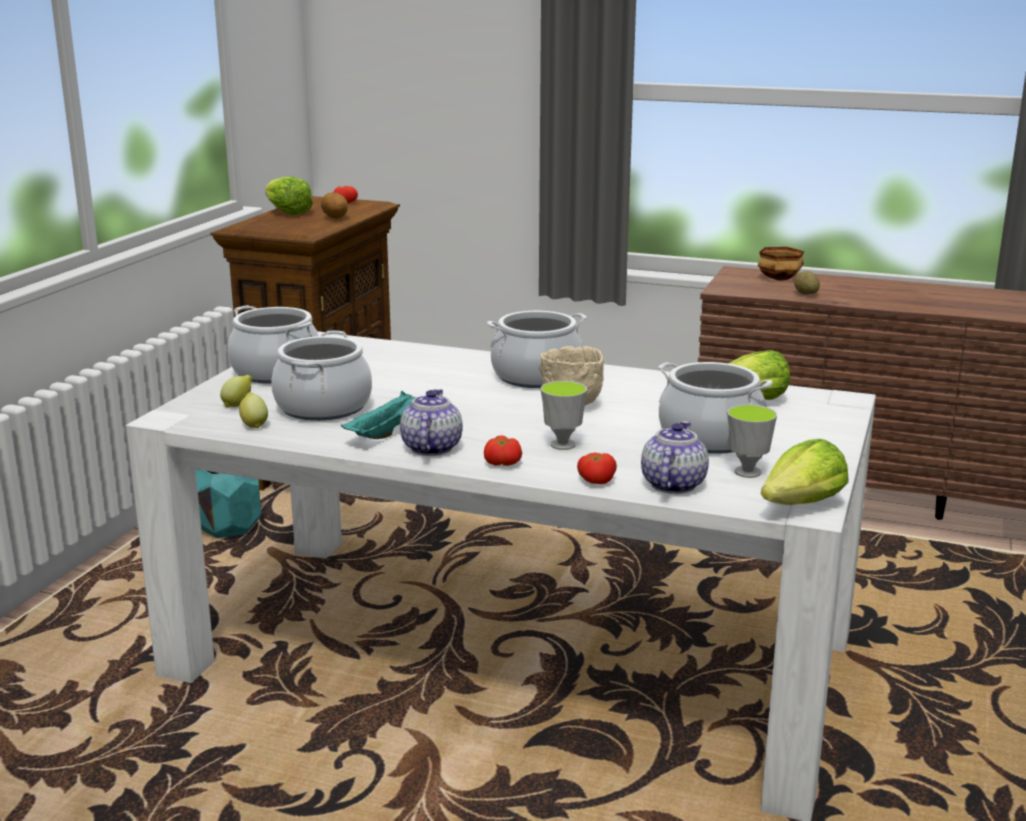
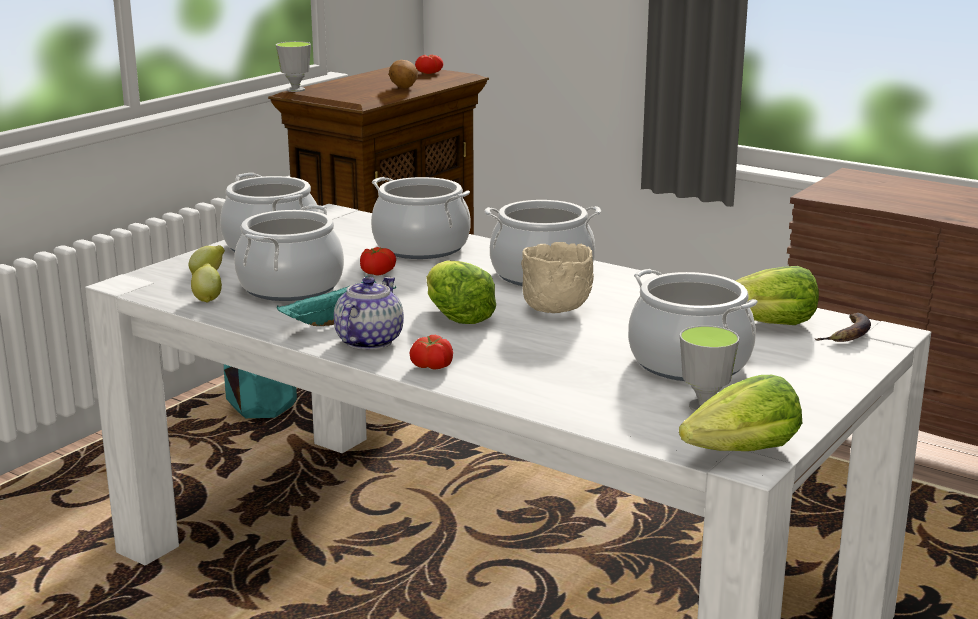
camera: 15 degrees right, 0 degrees up
(287, 212) = (359, 80): lettuce -> lettuce (456, 316)
(414, 361) = (421, 247): none -> cooking pot
(562, 445) = (513, 353): cup -> cup (295, 90)
(595, 480) = (520, 396): tomato -> tomato (376, 272)
(672, 484) = (605, 410): teapot -> none
(780, 279) = (899, 187): bowl -> none
(806, 294) = (918, 206): potato -> none
(815, 402) = (847, 334): none -> banana

